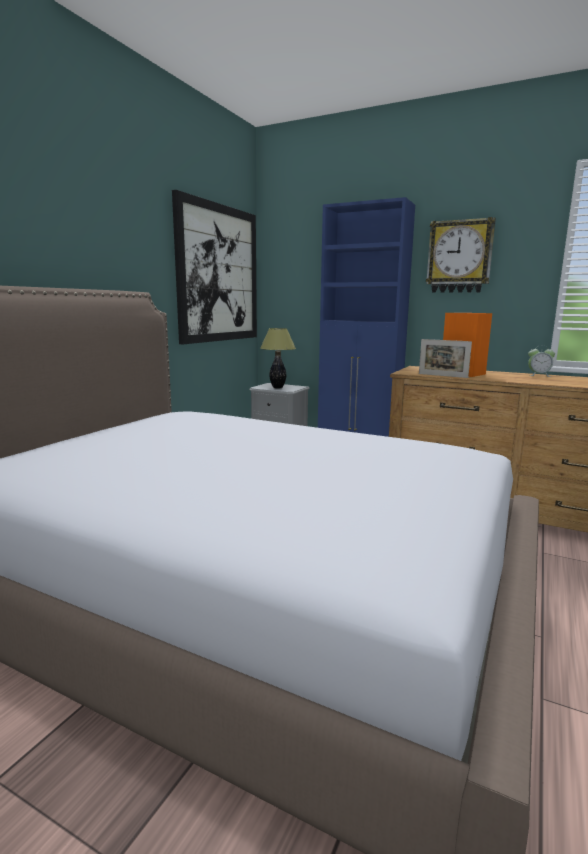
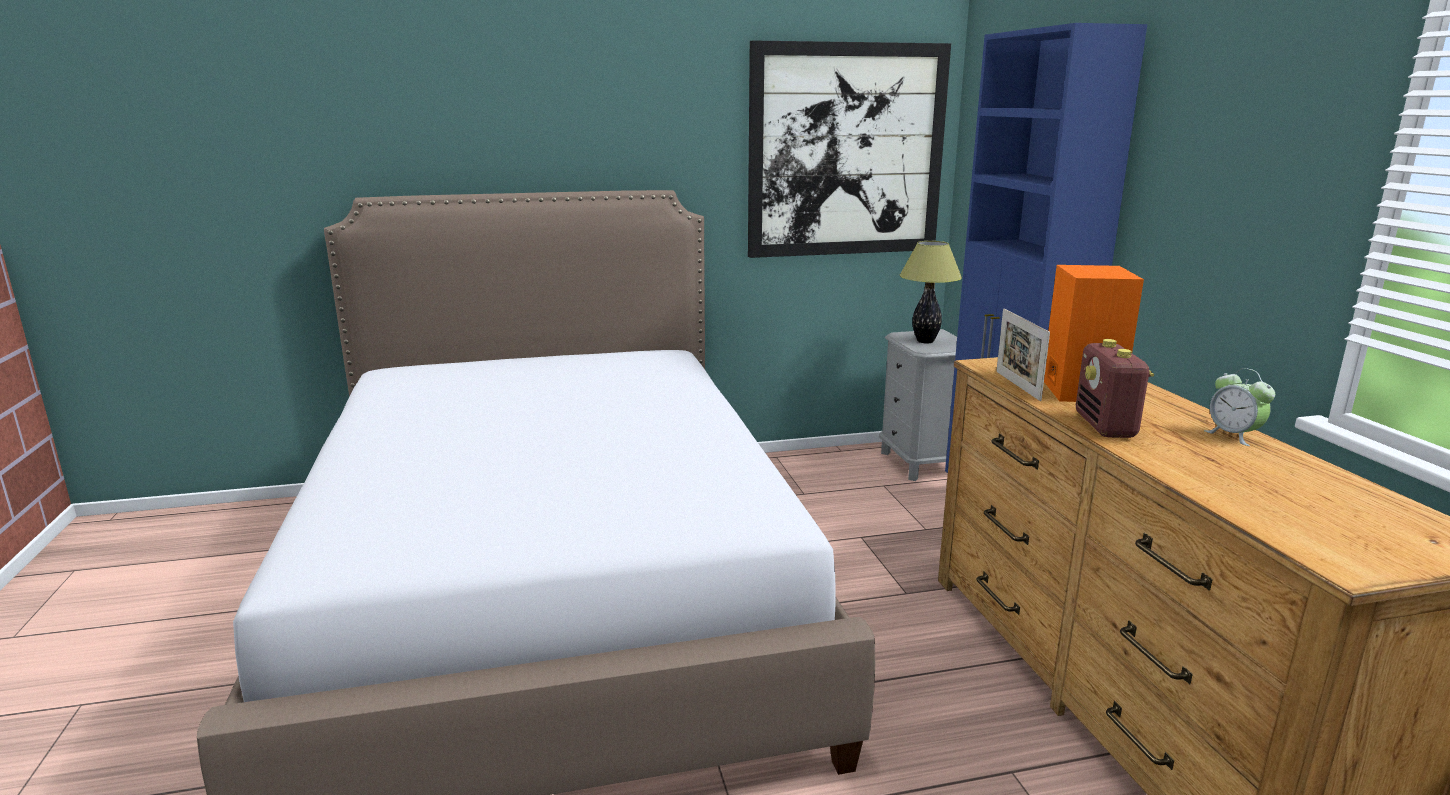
camera: 50 degrees right, 5 degrees up
(459, 257) = (1204, 139): wall clock -> none
(511, 379) = (1105, 427): none -> radio

